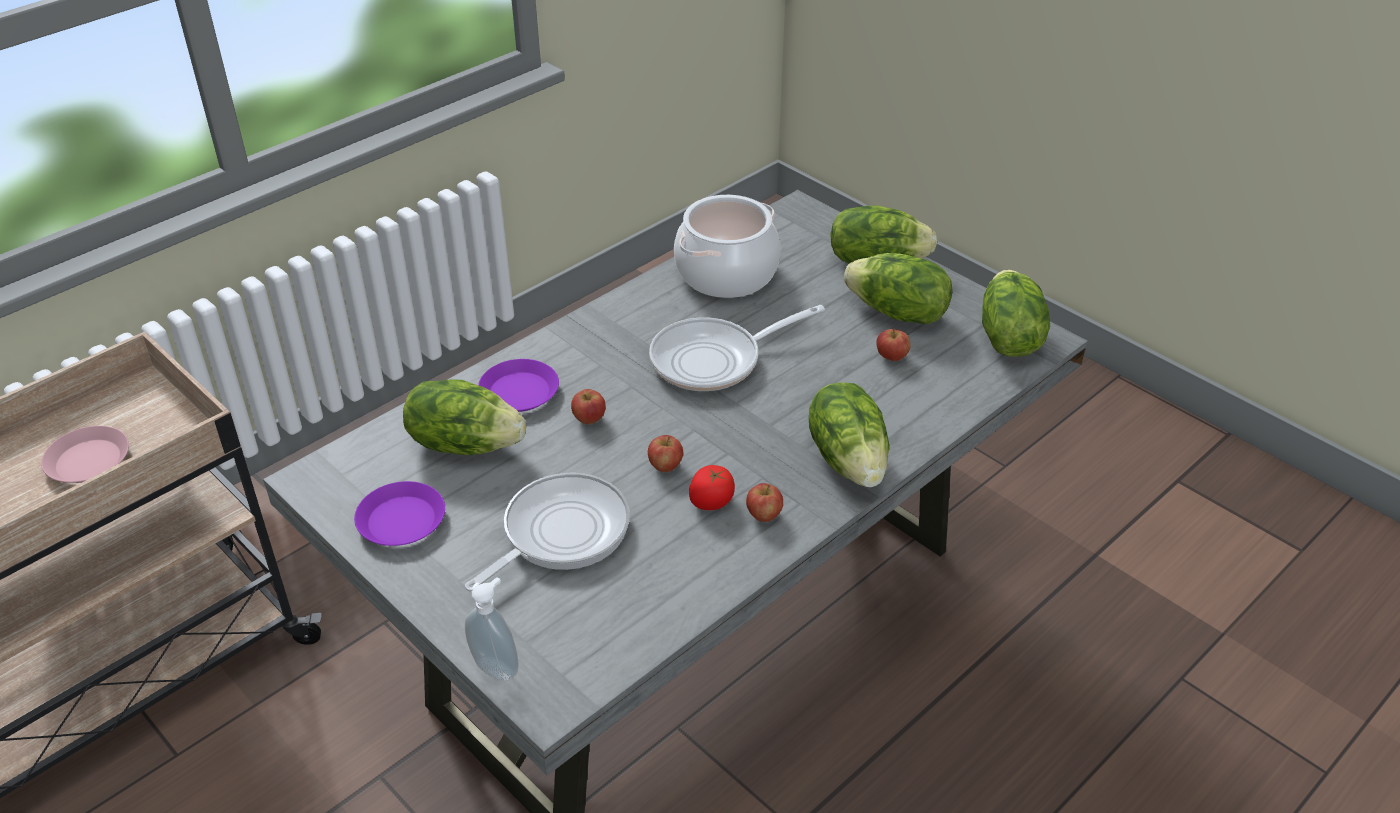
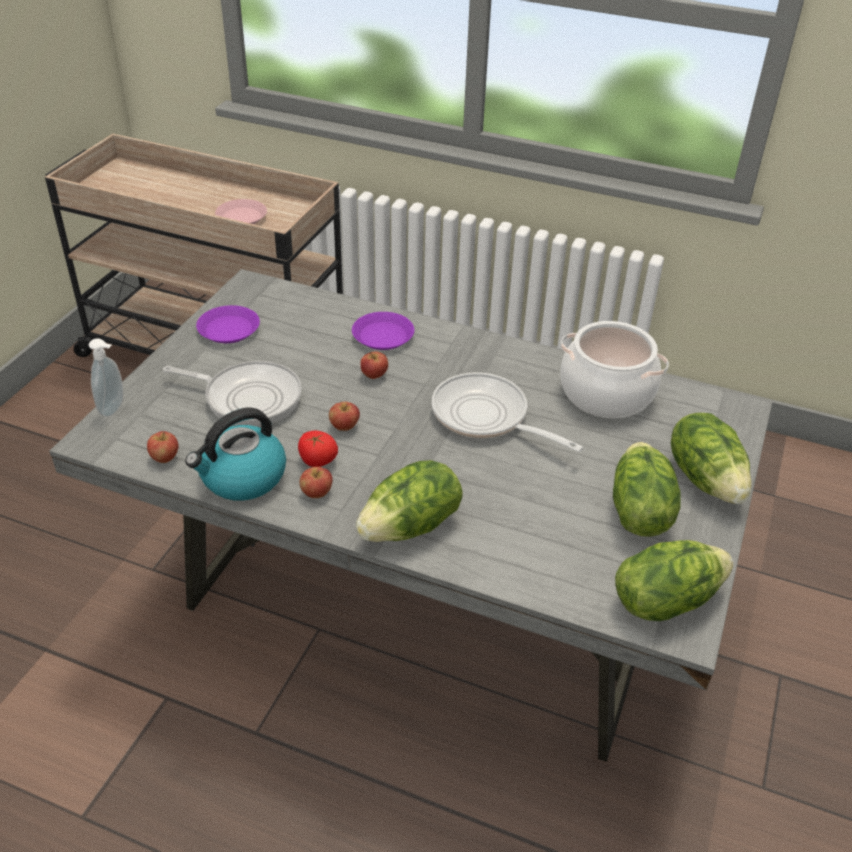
camera: 65 degrees right, 0 degrees up
(465, 443) = (316, 330): lettuce -> none
(705, 570) = (242, 478): none -> kettle
(892, 357) = (569, 522): apple -> apple (164, 458)

